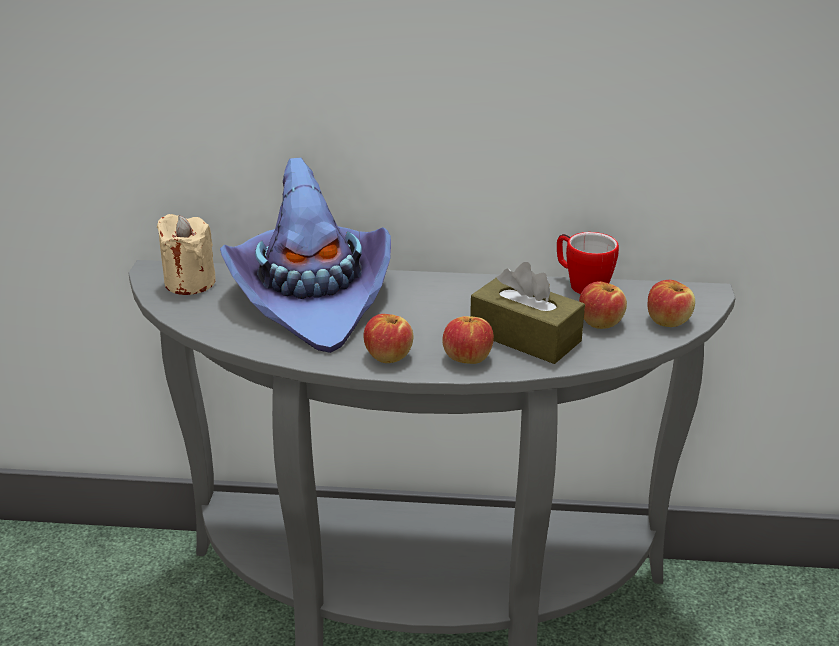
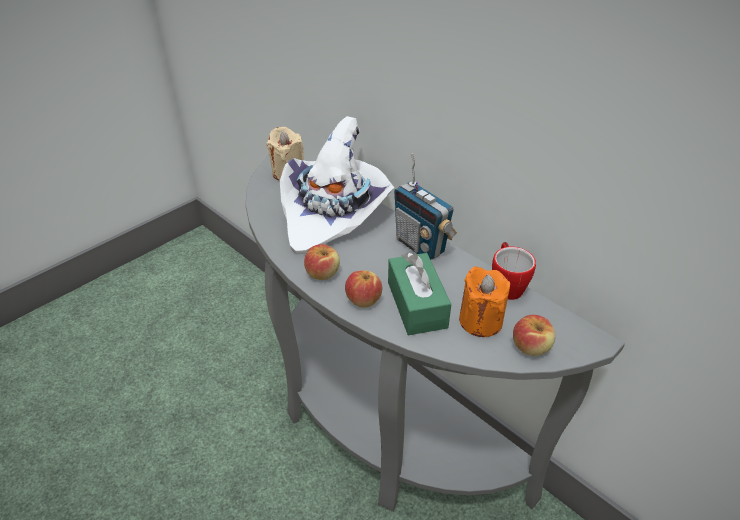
camera: 40 degrees right, 10 degrees up
(312, 297) = (334, 212): purple hat -> white hat
(455, 288) = (420, 246): none -> radio
(525, 336) = (416, 304): brown tissue box -> green tissue box
(600, 322) = (480, 321): apple -> orange candle

